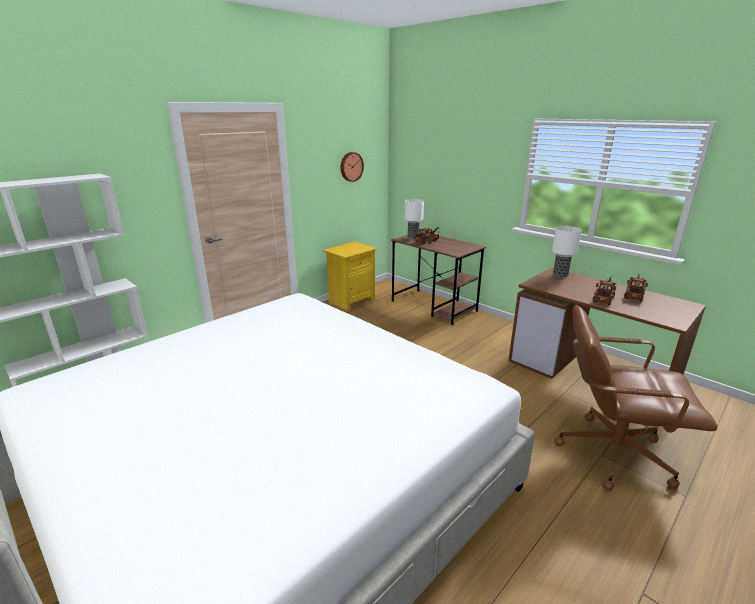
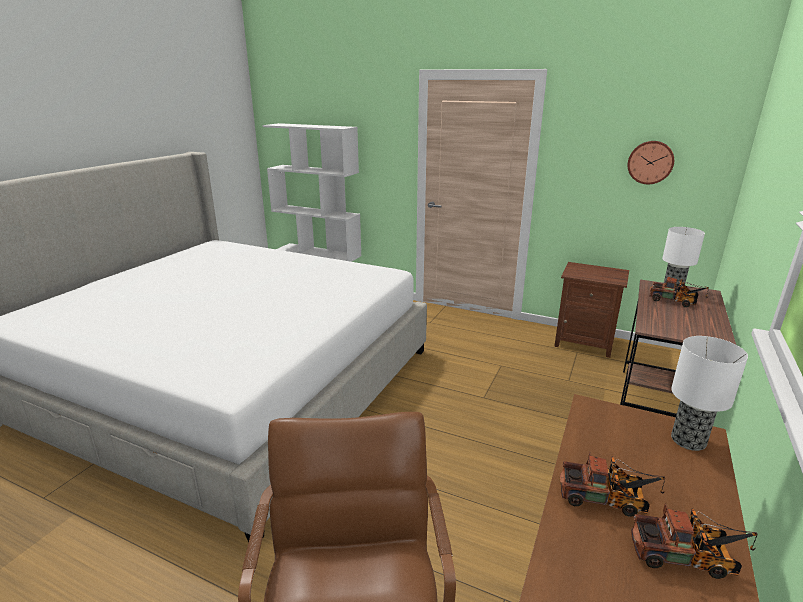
camera: 70 degrees right, 0 degrees up
(351, 300) = (584, 342): yellow nightstand -> brown nightstand

